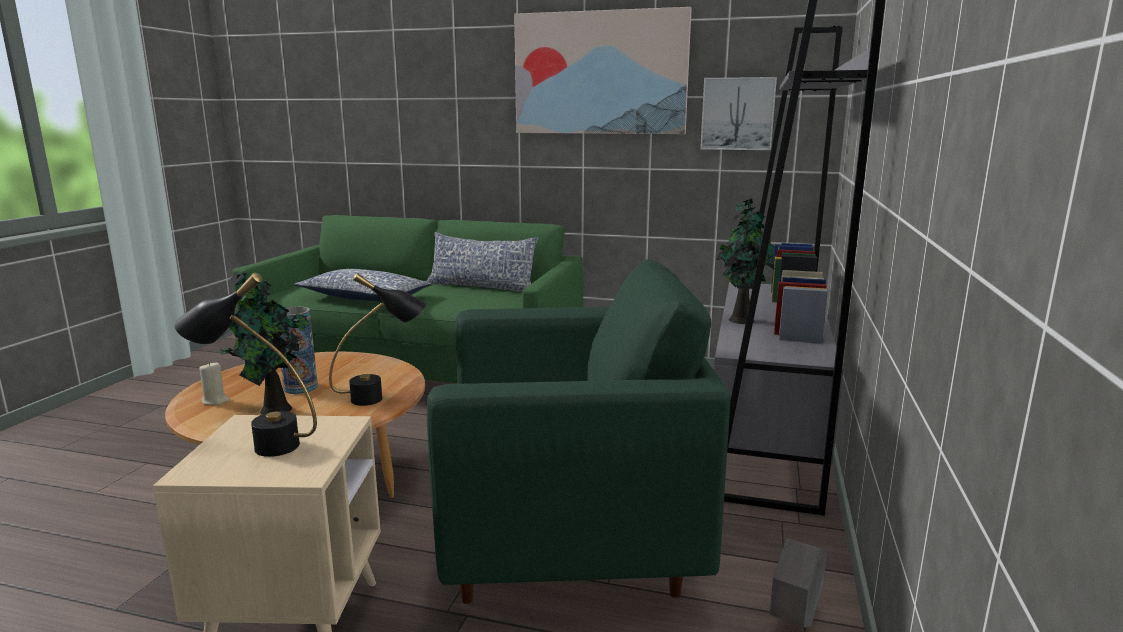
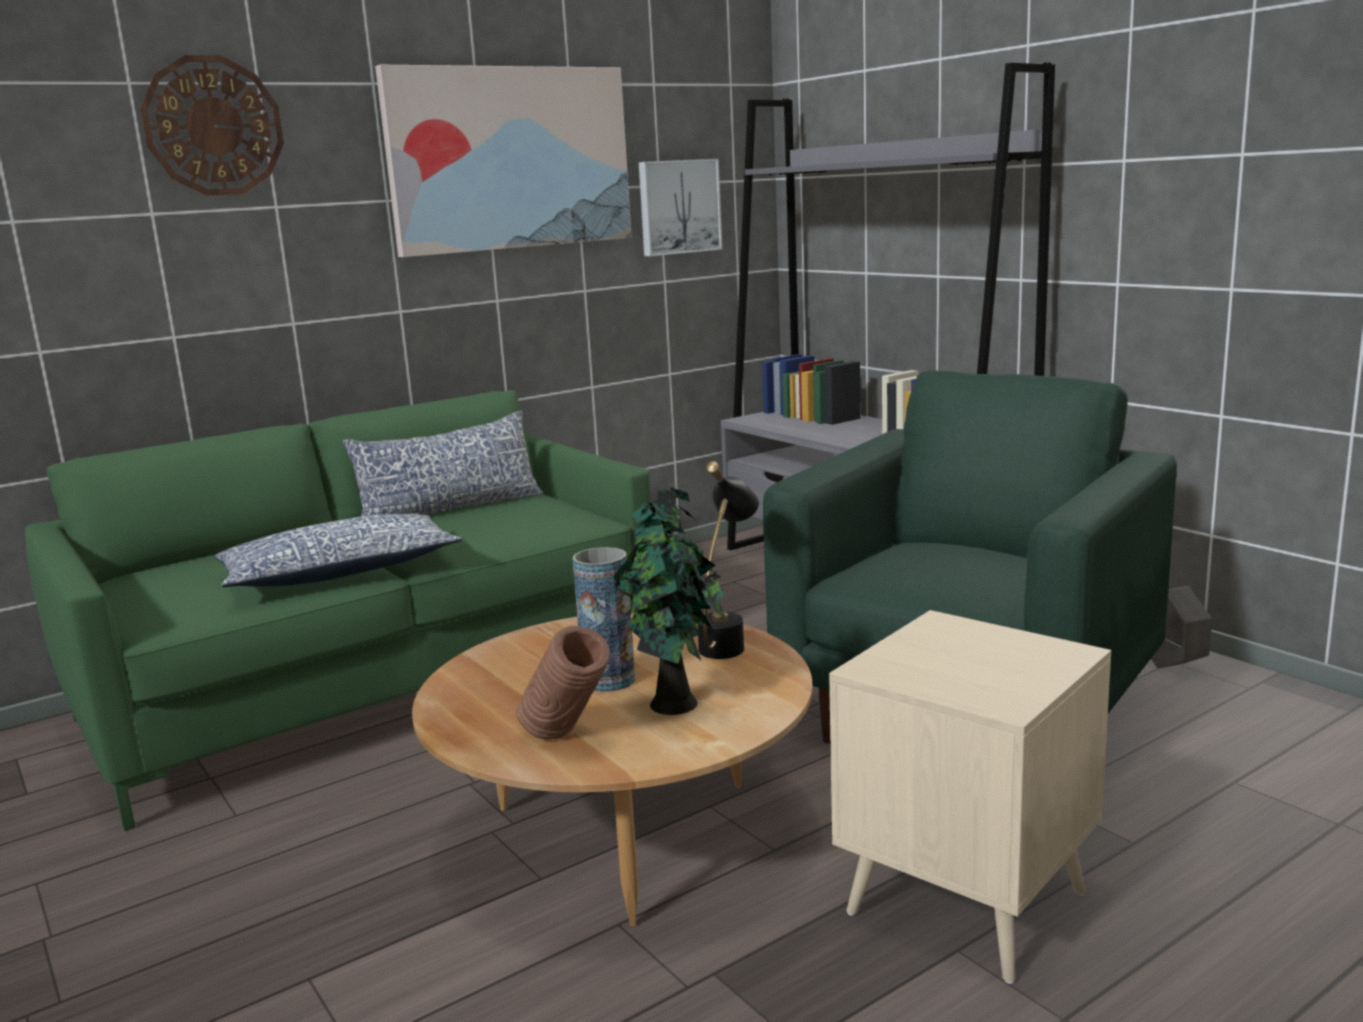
camera: 50 degrees left, 0 degrees up
(215, 401) = (567, 740): beige candle -> brown vase
(258, 444) = (957, 666): black table lamp -> none
(427, 52) = (213, 126): none -> wall clock
(740, 319) = (857, 443): potted plant -> none

